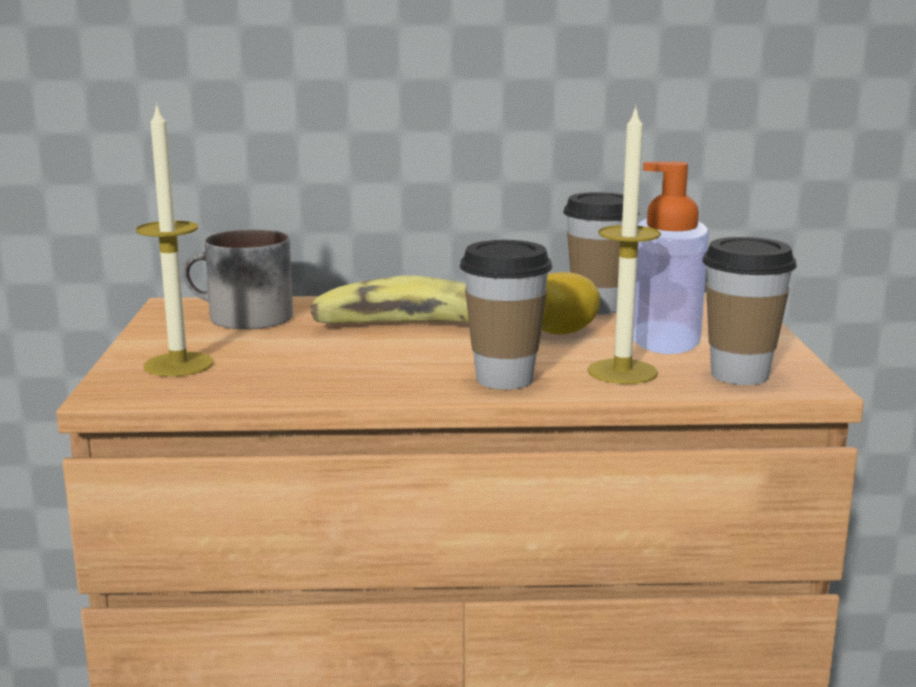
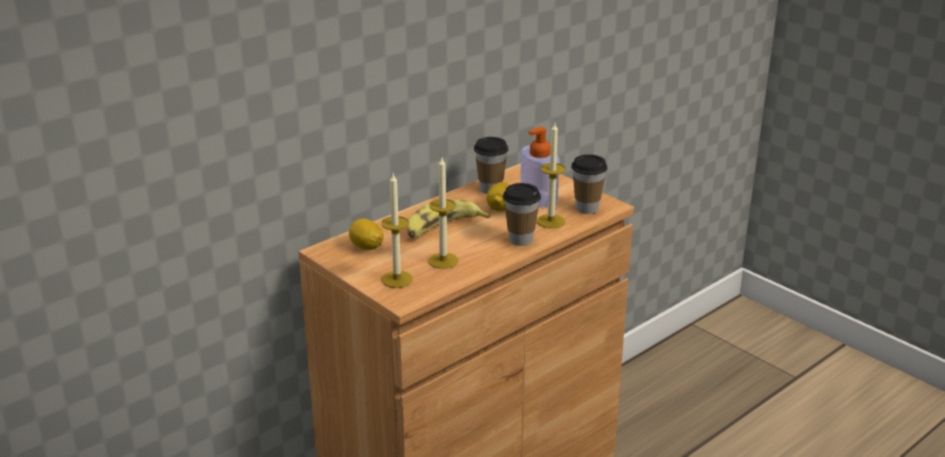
camera: 40 degrees left, 10 degrees up
(239, 318) = (366, 247): mug -> lemon
(305, 365) = (443, 260): none -> candle

